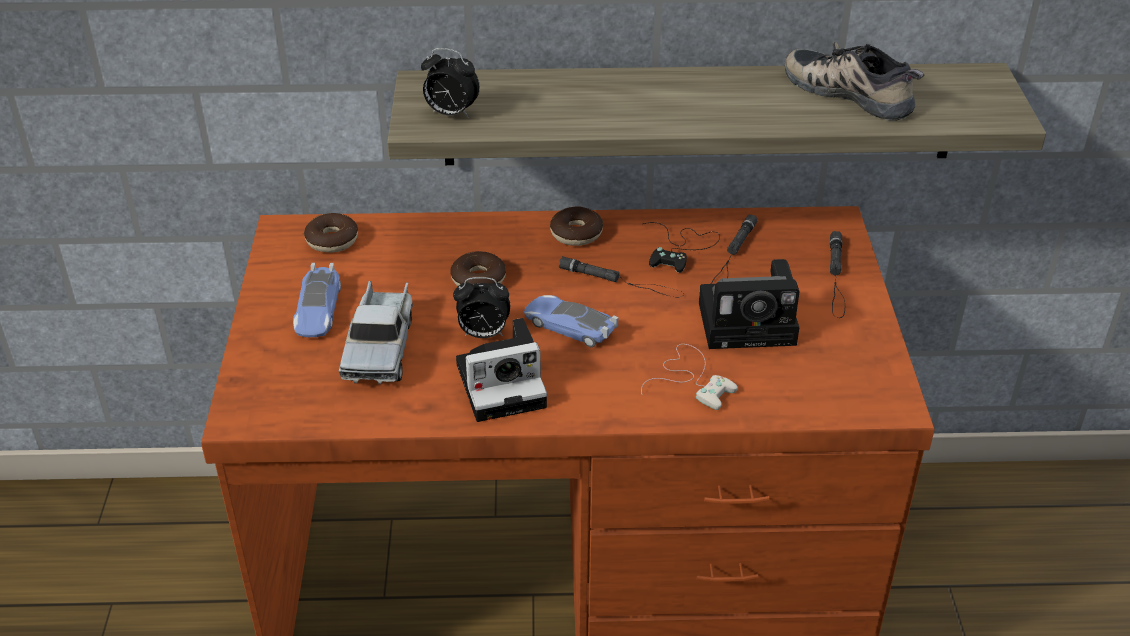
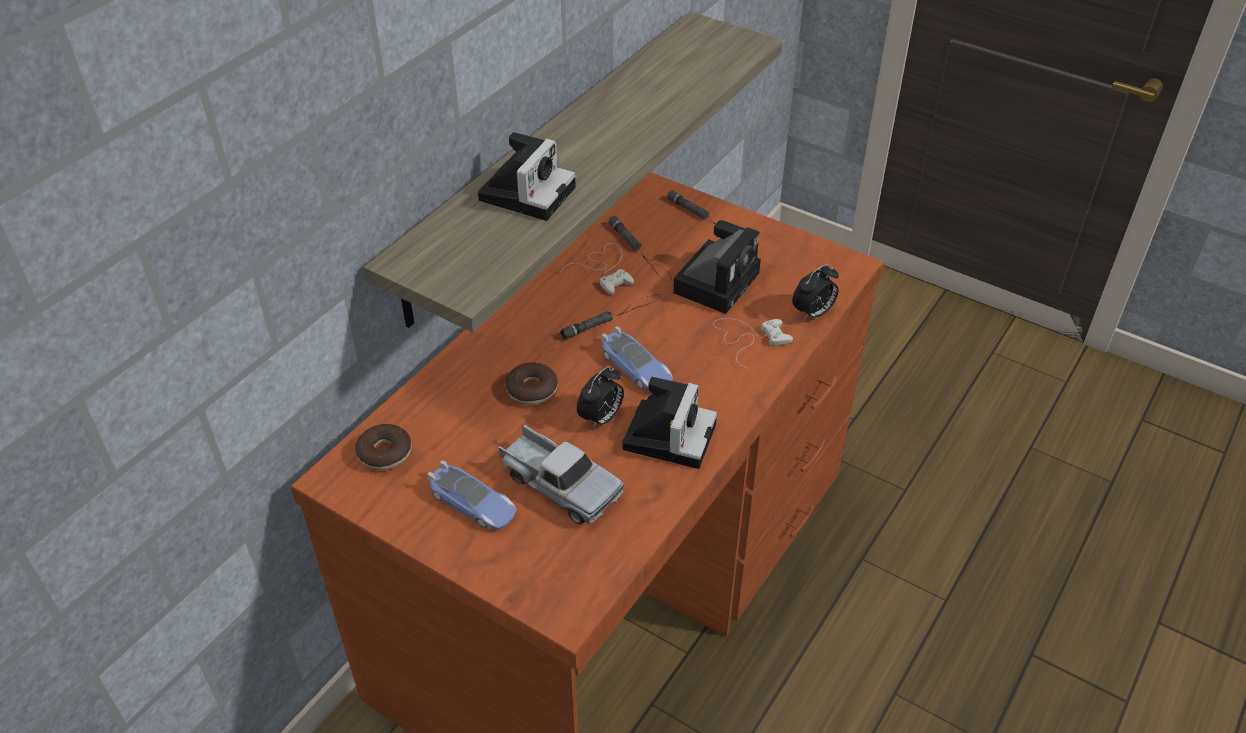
camera: 55 degrees left, 5 degrees up
(450, 114) = (470, 266): alarm clock -> alarm clock (813, 313)
(569, 326) = (636, 368): toy car -> toy car turned 105 degrees counterclockwise
(576, 233) = (531, 311): donut -> none
(585, 98) = (527, 191): none -> camera
(681, 248) = (605, 269): black game controller -> white game controller
(851, 92) = (657, 81): shoe -> none

